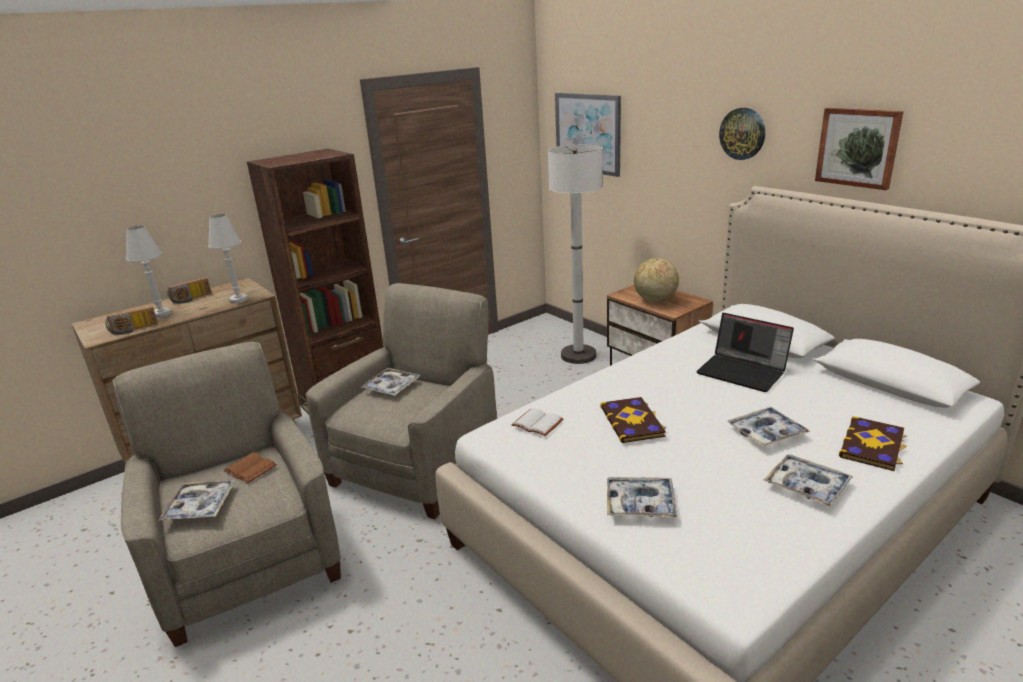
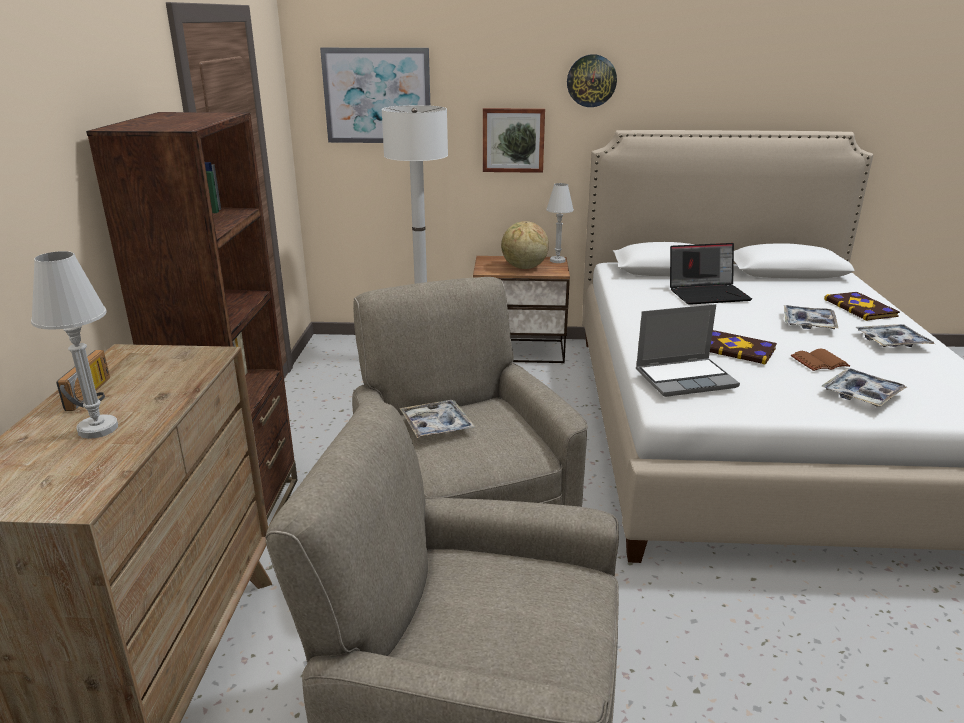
camera: 50 degrees left, 0 degrees up
(134, 330) = (115, 463): radio -> none
(200, 506) = (524, 647): tray -> none
(238, 300) = (195, 368): white table lamp -> white table lamp (557, 260)
(252, 468) = (483, 576): brown book -> brown book (819, 361)
(538, 423) = (686, 378): white book -> laptop
(858, 147) = (707, 84): picture -> picture (513, 140)

